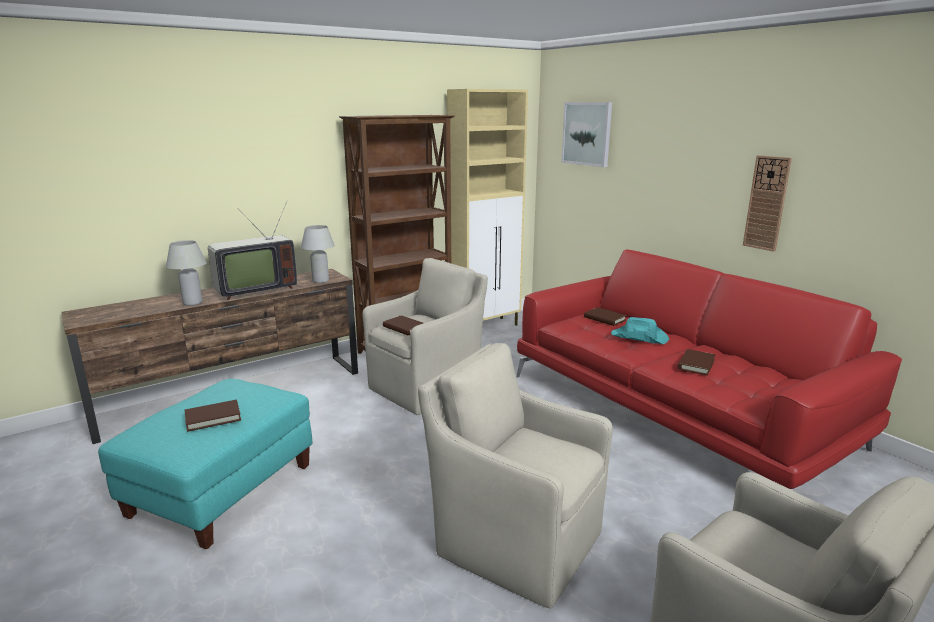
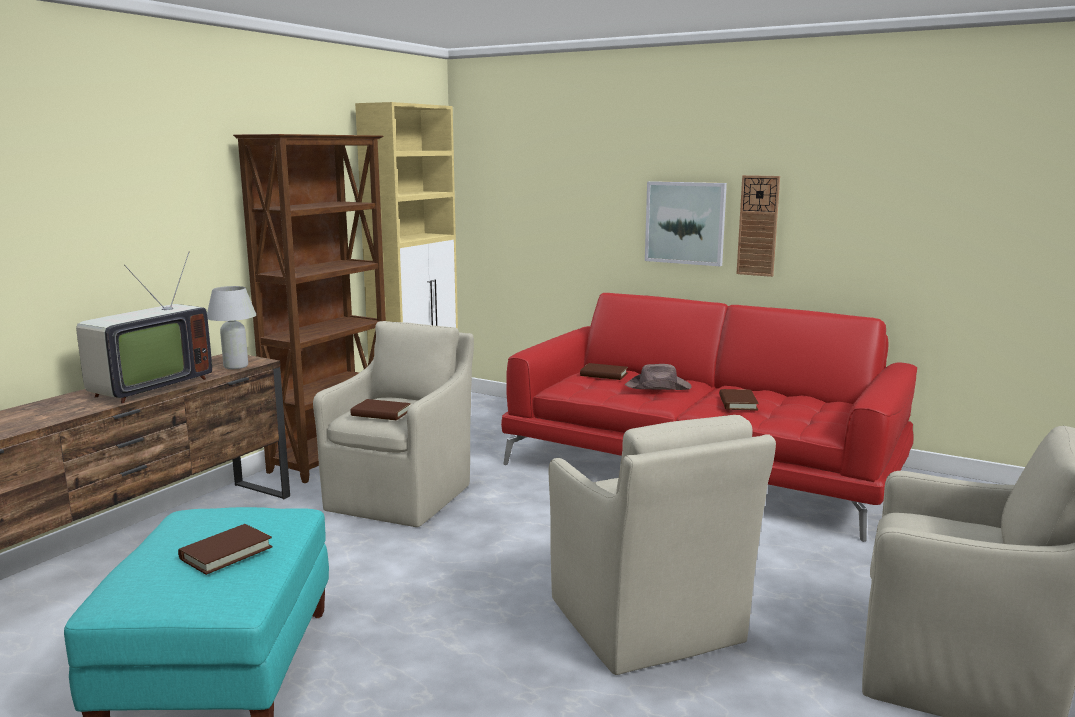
camera: 25 degrees left, 5 degrees down
(192, 303) = (67, 413): white table lamp -> none
(515, 541) = (647, 624): beige armchair -> beige armchair turned 120 degrees counterclockwise
(587, 133) = (524, 160): picture -> picture (685, 223)
(640, 337) = (658, 387): turquoise hat -> brown hat

